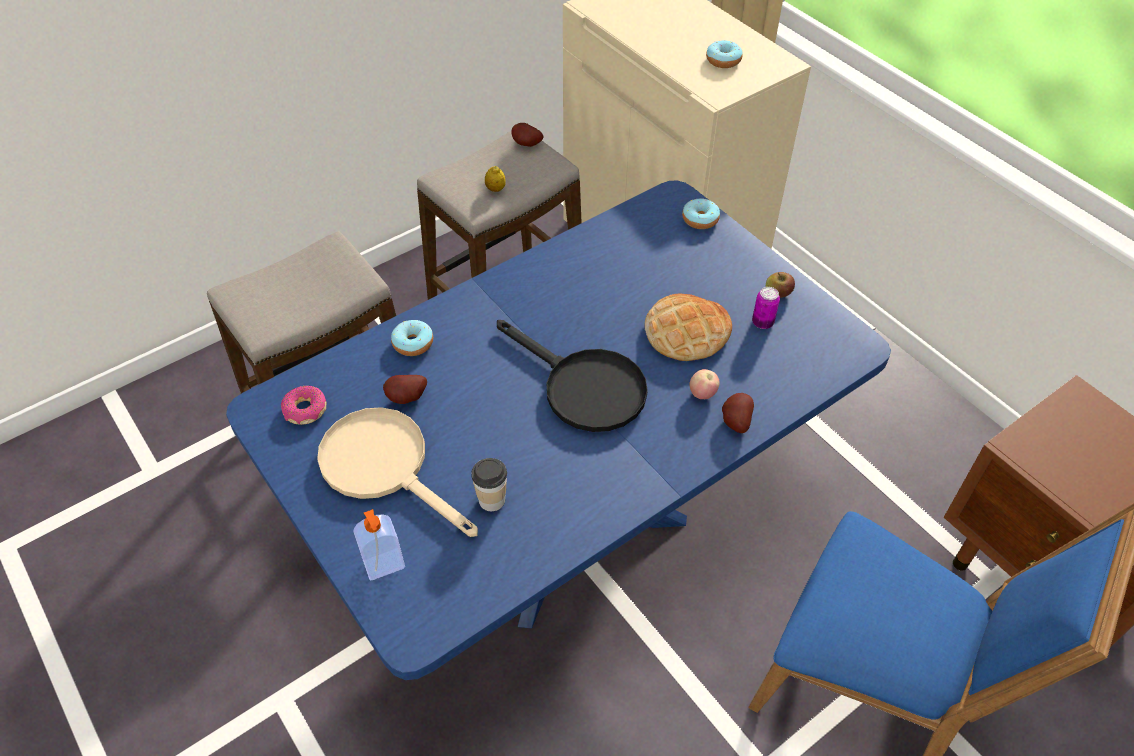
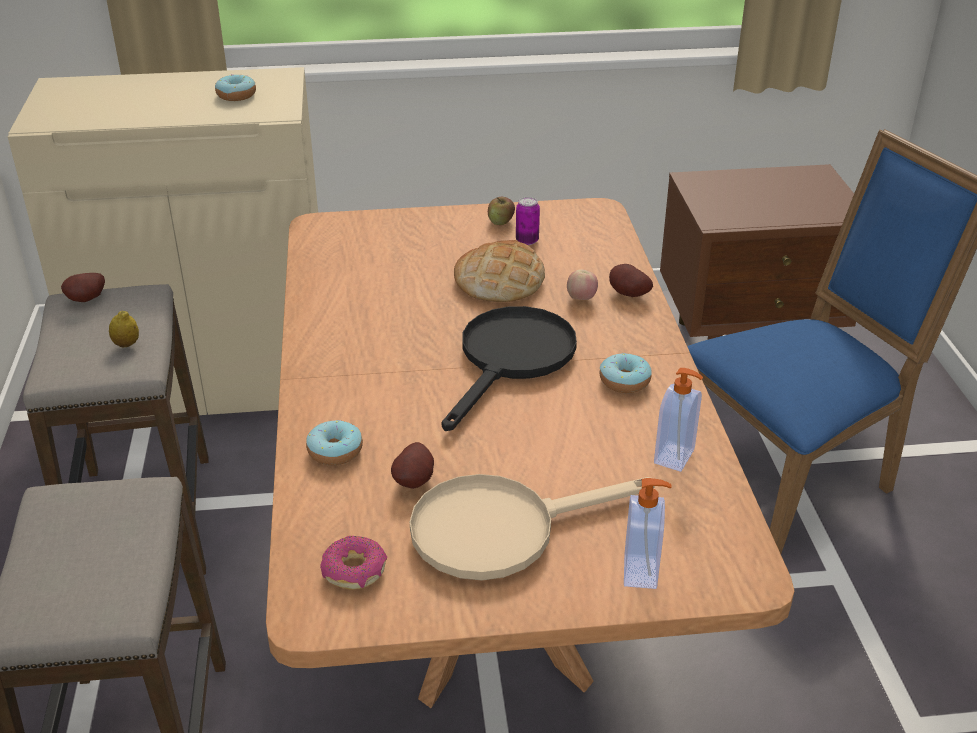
camera: 60 degrees left, 15 degrees down
(492, 500) = (609, 465): cup -> none
(528, 538) = (675, 457): none -> soap dispenser
(567, 526) = (490, 598): blue dining table -> brown dining table
(583, 387) = (511, 360): black frying pan -> black frying pan turned 45 degrees counterclockwise
(700, 219) = (365, 223): donut -> donut (624, 381)

